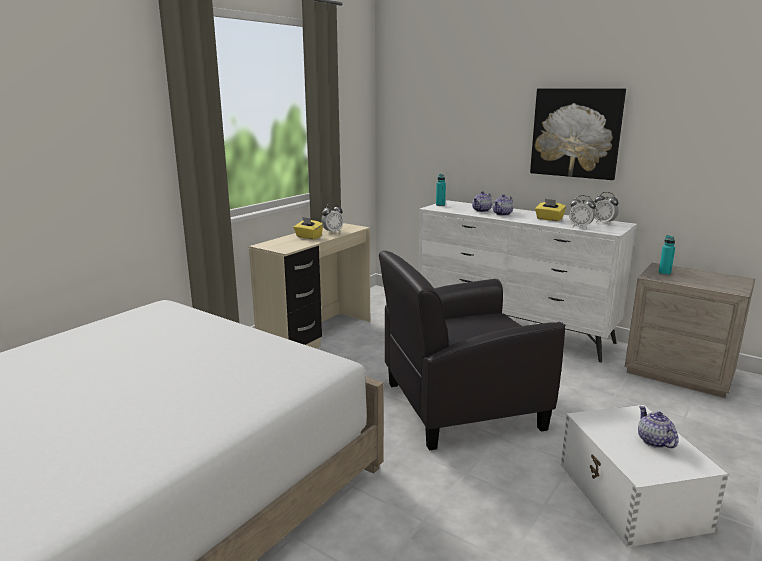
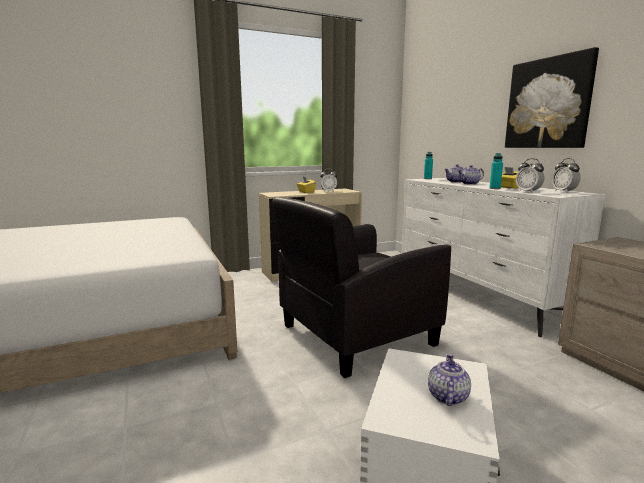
camera: 30 degrees right, 5 degrees down
(460, 405) = (355, 335): black armchair -> black armchair turned 45 degrees counterclockwise
(664, 273) = (616, 244): turquoise bottle -> turquoise bottle (494, 188)

